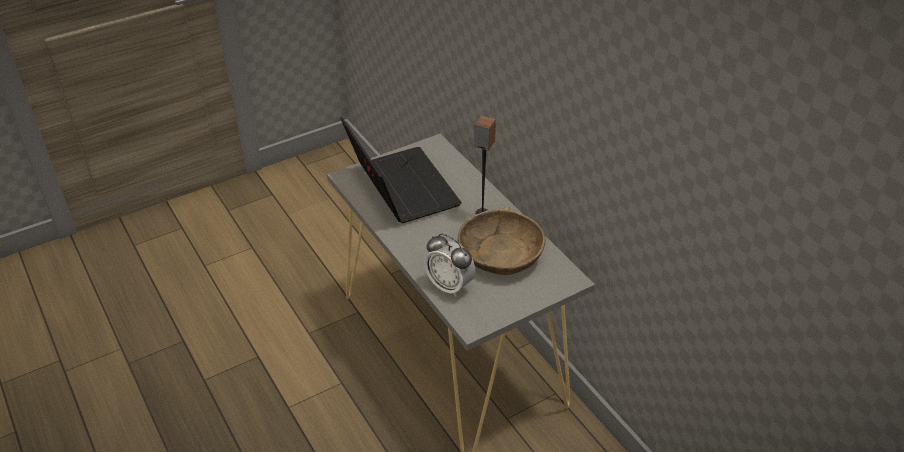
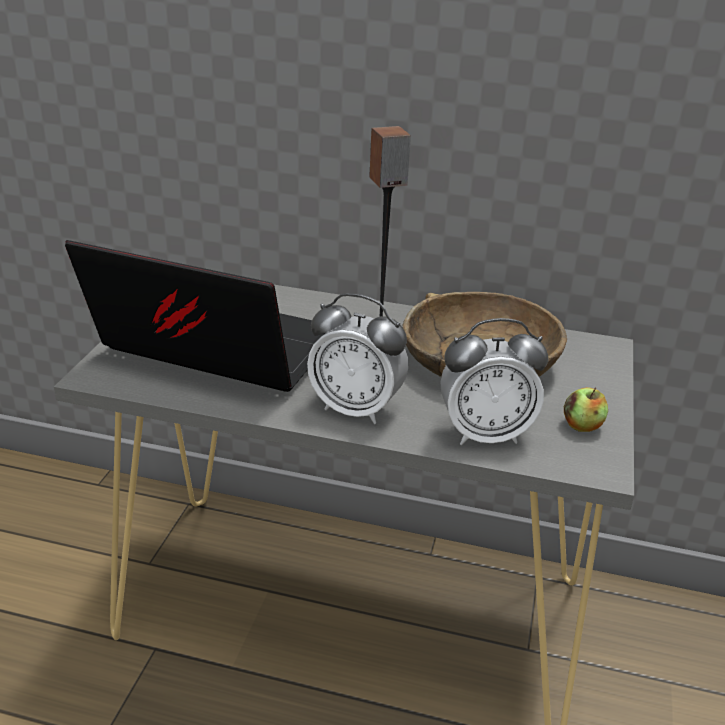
camera: 45 degrees left, 10 degrees down
(417, 245) = (356, 409): none -> alarm clock
(495, 307) = (582, 426): none -> apple

